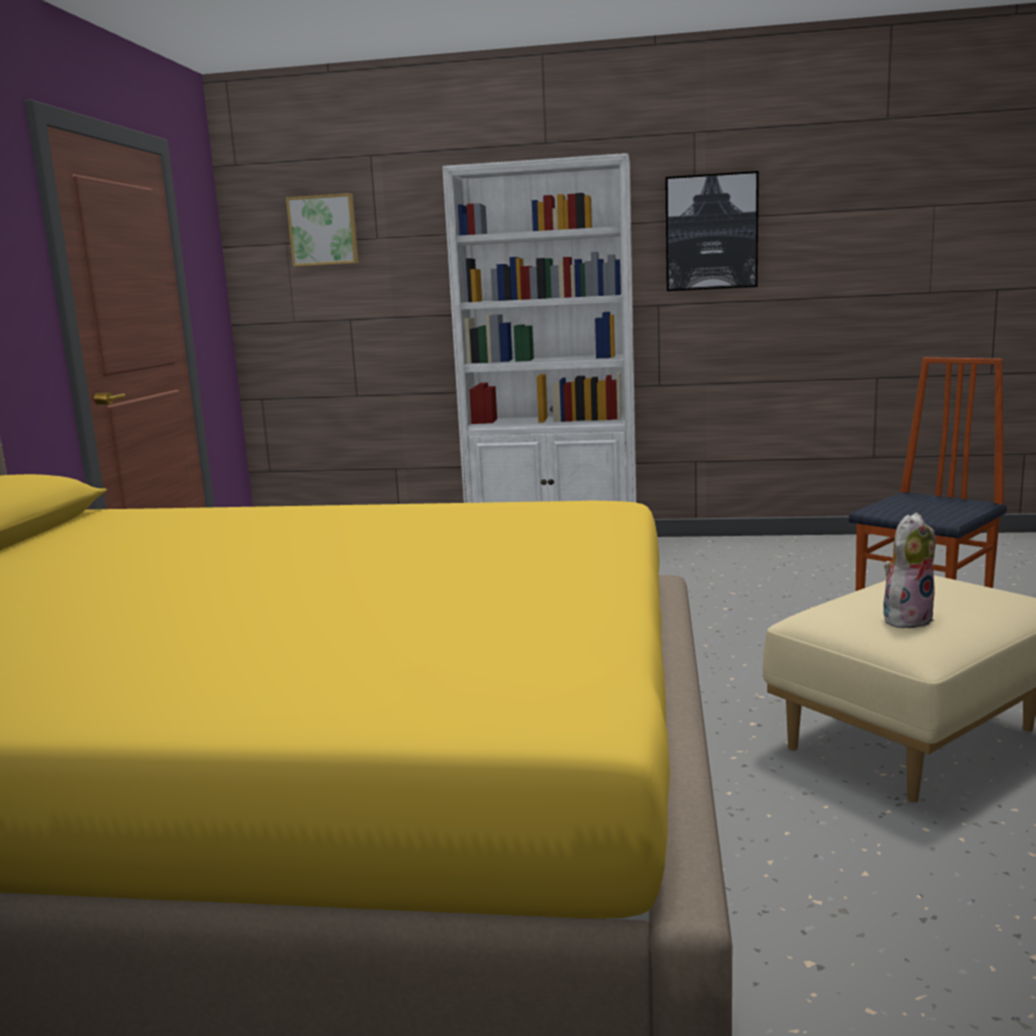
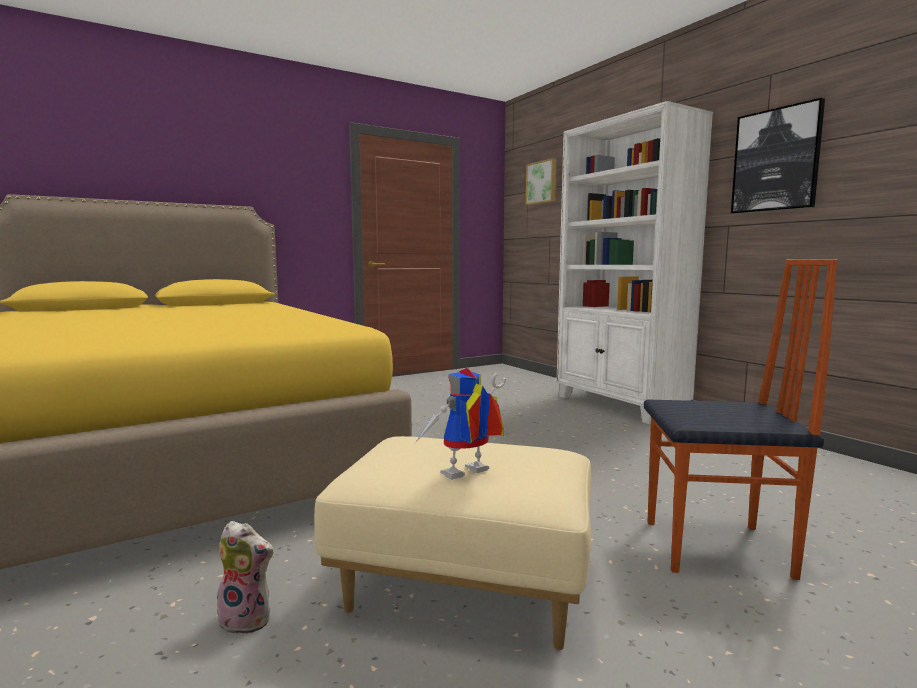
camera: 50 degrees right, 5 degrees down
(906, 619) = (415, 460): plush toy -> plush toy (248, 619)
(969, 610) = (465, 475): none -> toy robot

